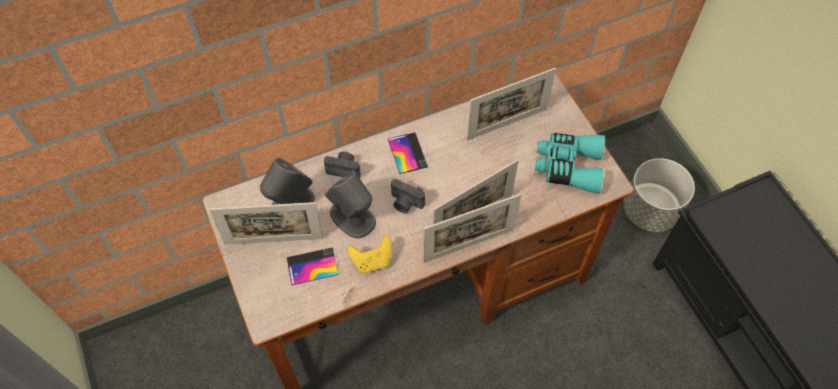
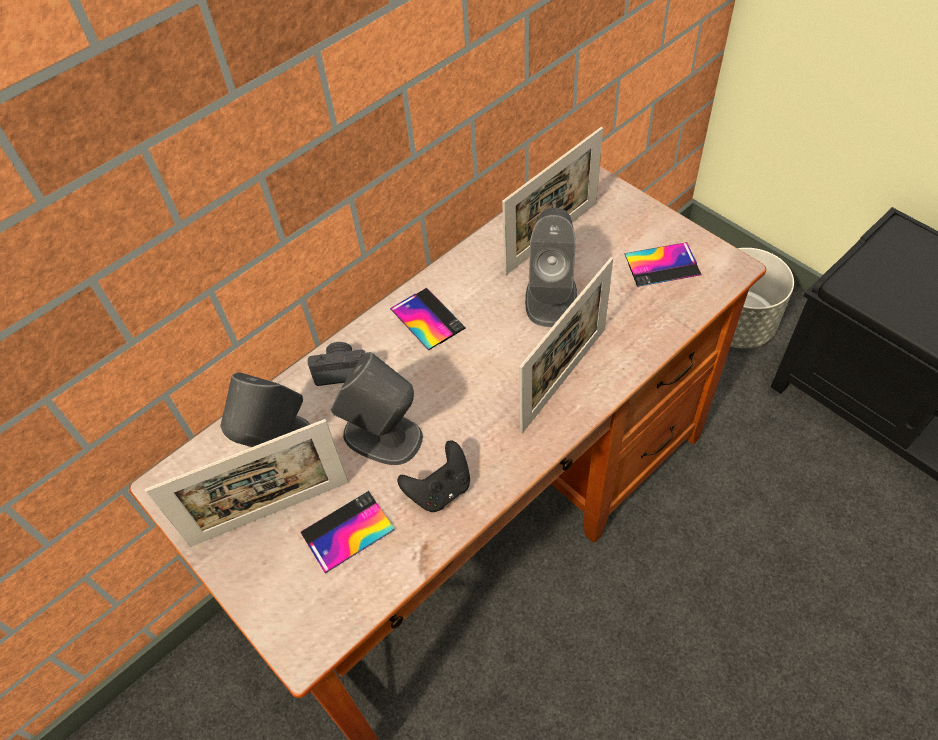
camera: 15 degrees left, 5 degrees down
(372, 261) = (440, 490): yellow game controller -> black game controller
(405, 203) = (455, 388): camera -> none
(468, 245) = (576, 417): picture frame -> none
(488, 164) = (551, 297): none -> grey speaker
(568, 166) = (662, 265): turquoise binoculars -> phone

